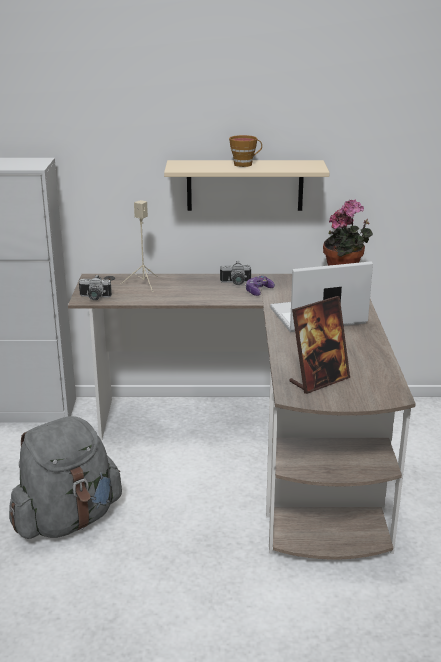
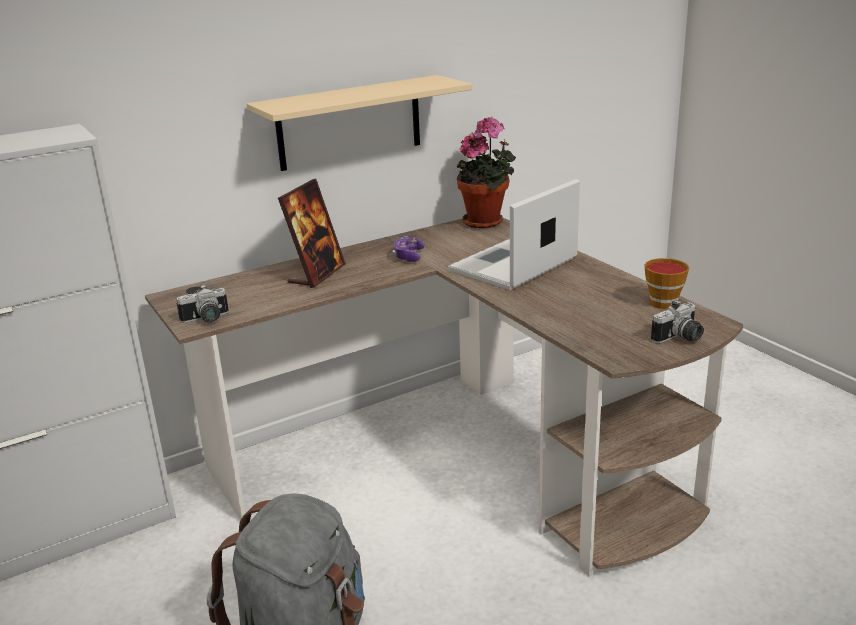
camera: 30 degrees left, 0 degrees up
(144, 284) = (253, 285): beige speaker -> none
(235, 283) = (369, 255): camera -> camera (680, 338)
(245, 164) = (359, 91): cup -> cup (665, 301)
(319, 380) = (619, 332): picture frame -> picture frame (317, 274)

